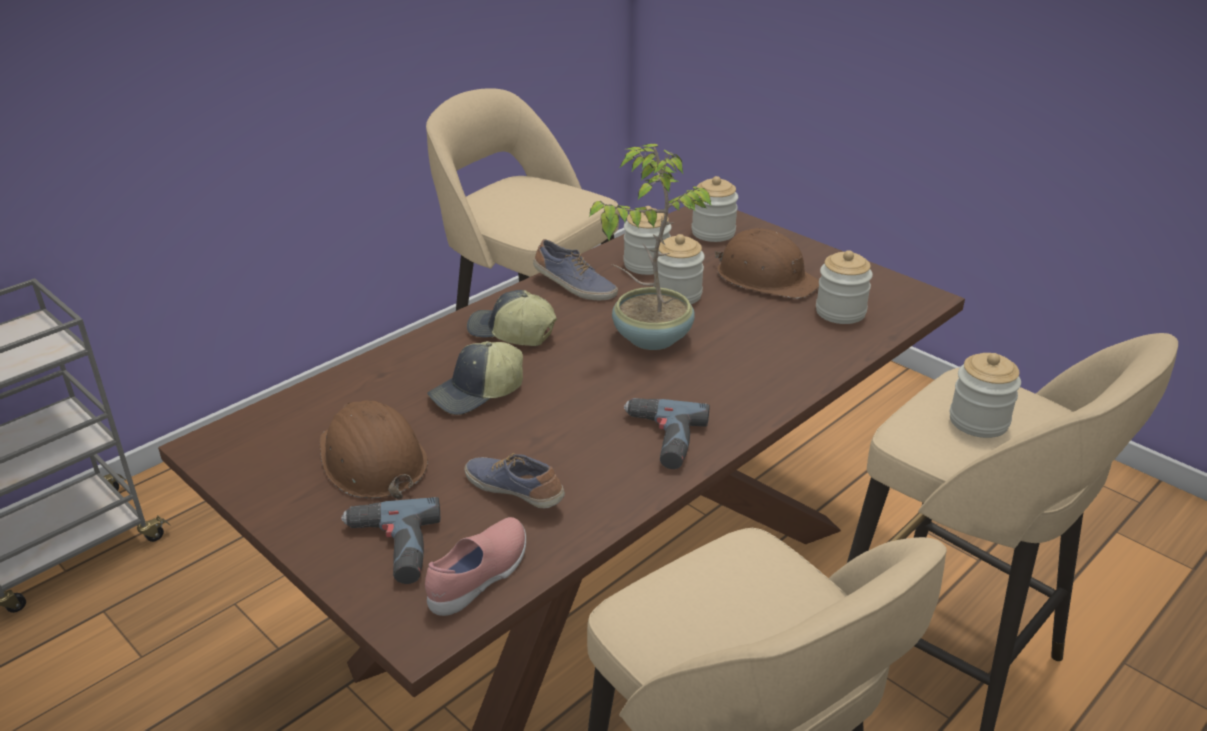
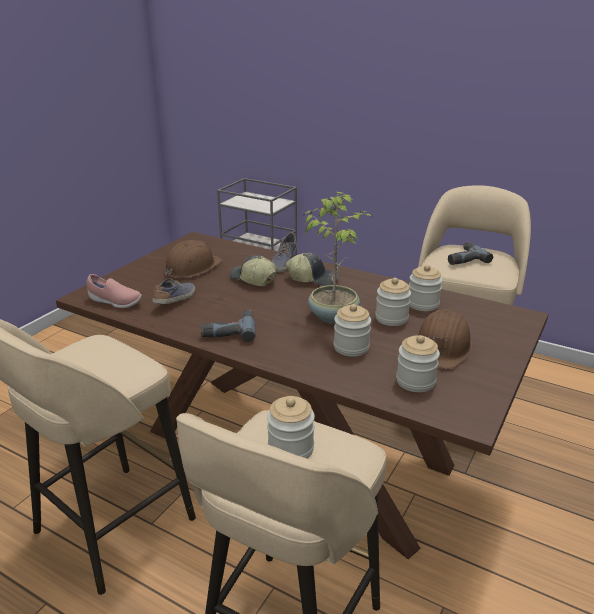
camera: 75 degrees right, 5 degrees down
(390, 549) = (132, 282): power drill -> power drill (463, 258)
(511, 333) = (313, 278): cap -> cap turned 90 degrees clockwise
(574, 287) = (375, 287): shoe -> shoe (284, 262)
(713, 232) = (492, 321): jar -> jar (351, 347)

